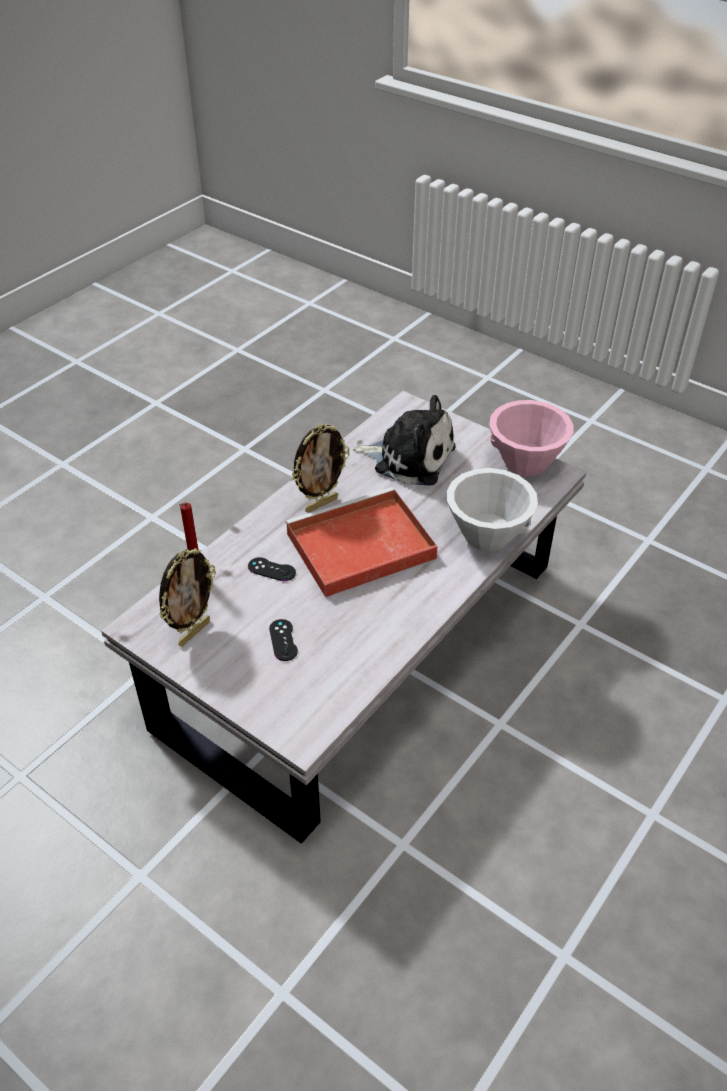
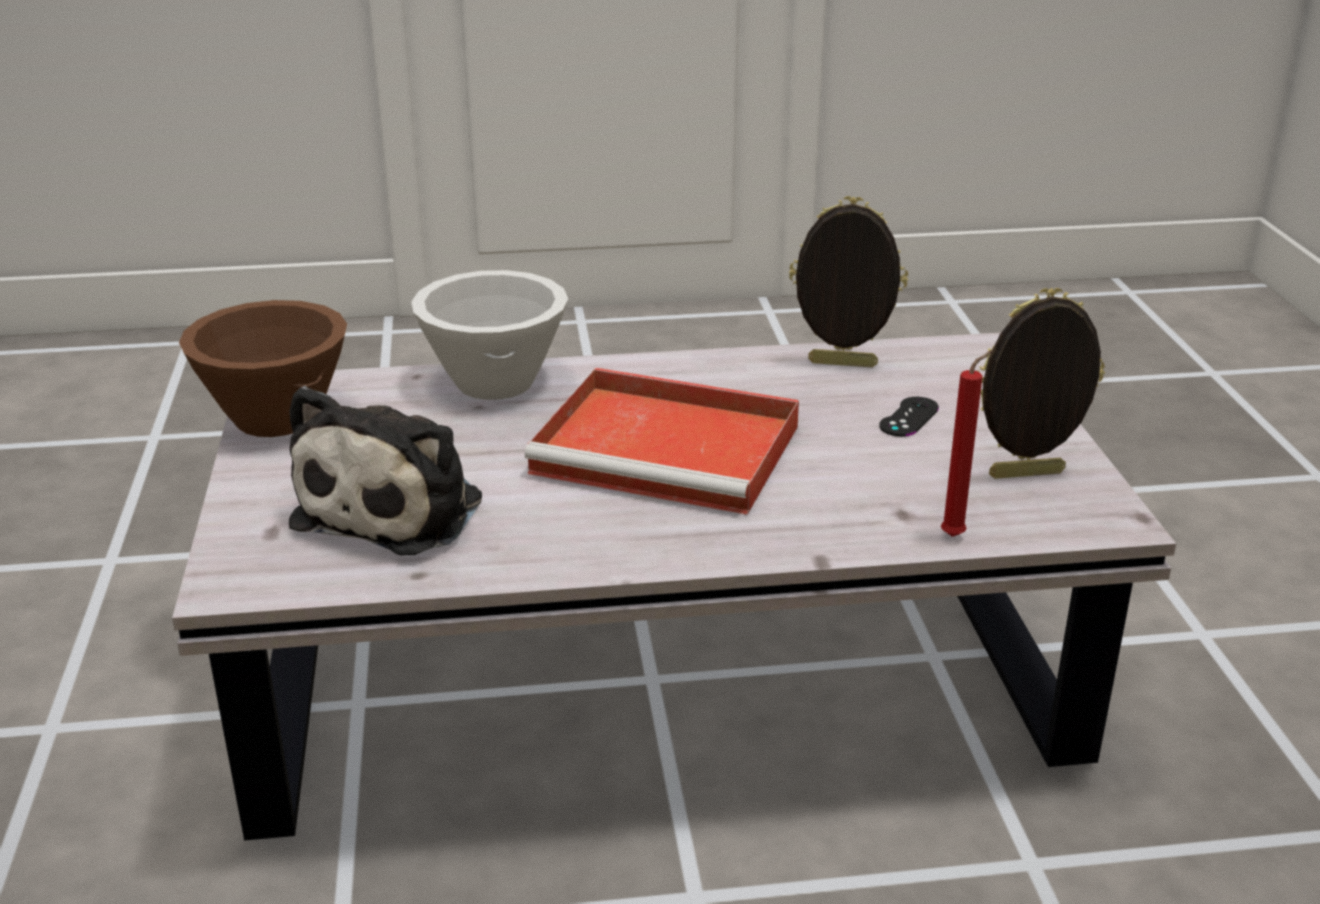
camera: 135 degrees left, 15 degrees down
(271, 569) = (830, 486): black game controller -> none
(321, 504) = (637, 522): picture frame -> picture frame (841, 365)
(409, 457) = (397, 508): plush toy -> plush toy turned 135 degrees counterclockwise
(526, 463) = (277, 417): pink bowl -> brown bowl

